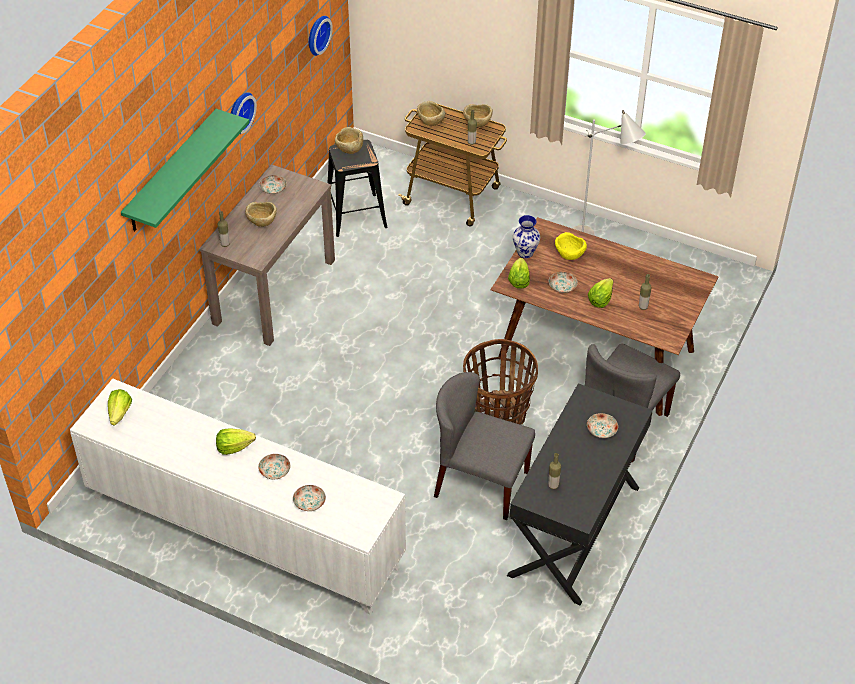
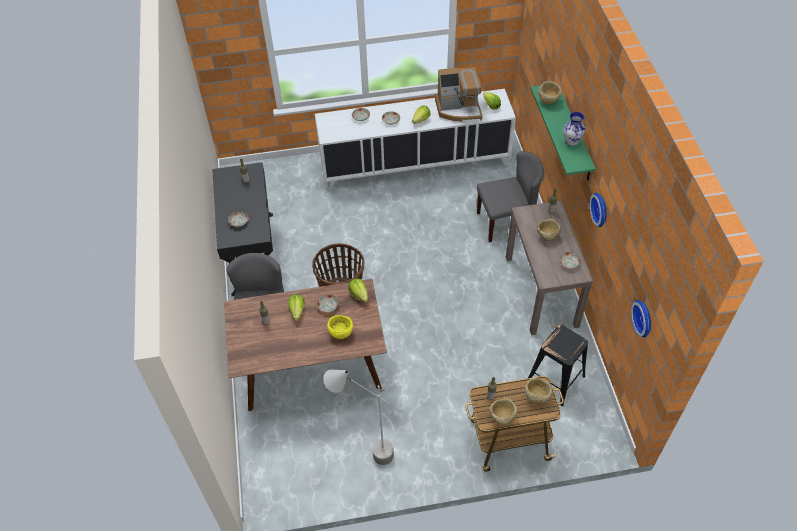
camera: 145 degrees right, 5 degrees up
(166, 434) = (458, 109): none -> coffee machine
(349, 150) = (572, 347): beige bowl -> beige bowl (548, 100)
(480, 484) = (320, 249): grey chair -> grey chair (506, 222)
(525, 253) = (371, 318): vase -> vase (571, 142)

